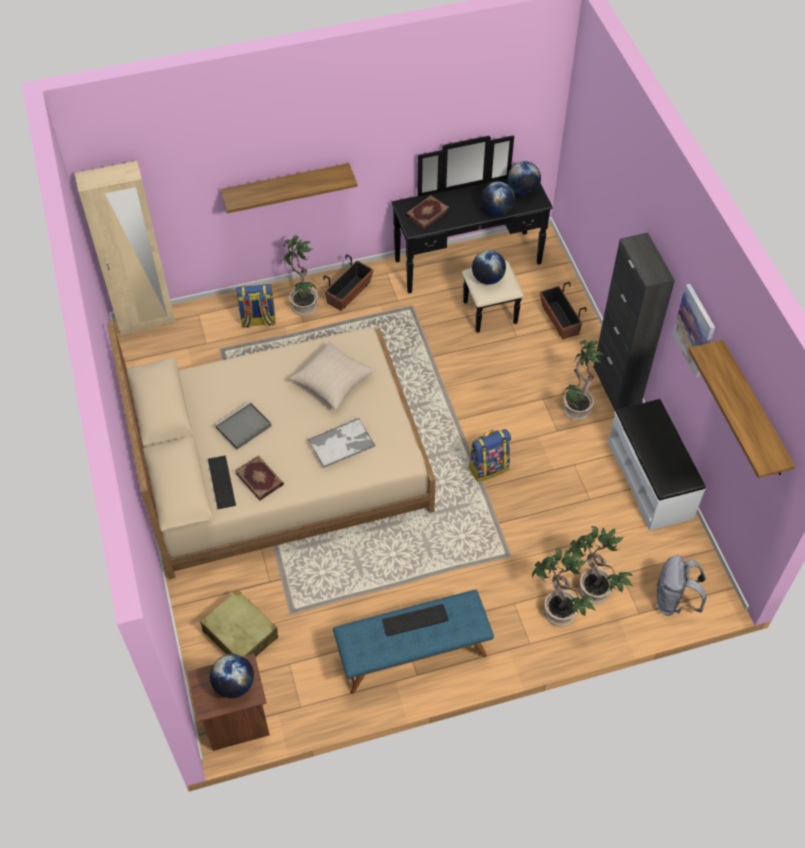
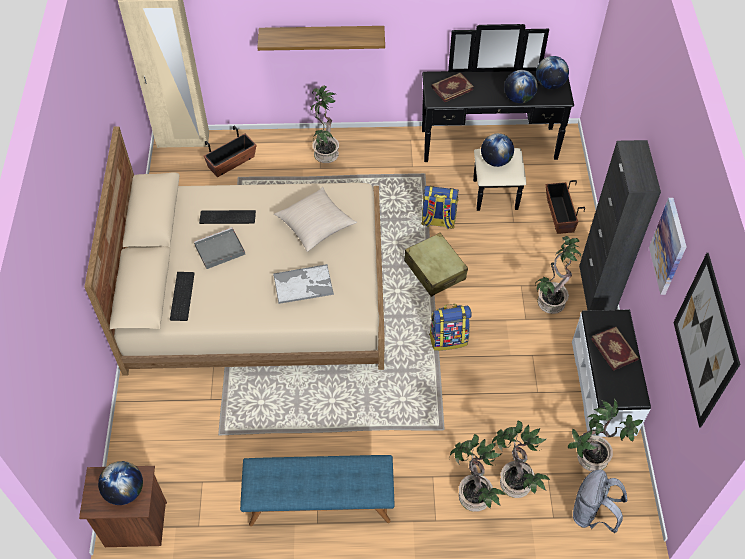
camera: 15 degrees right, 0 degrees up
(240, 634) = (167, 442): beige suitcase -> beige suitcase (434, 270)
(258, 320) = (280, 159): backpack -> backpack (438, 221)
(260, 478) = (218, 300): book -> book (614, 349)
(349, 293) = (370, 151): planter -> planter (231, 162)
(414, 621) = (321, 472): keyboard -> keyboard (227, 218)
(659, 550) = (592, 459): none -> potted plant
(753, 410) = (704, 341): shelf -> picture

